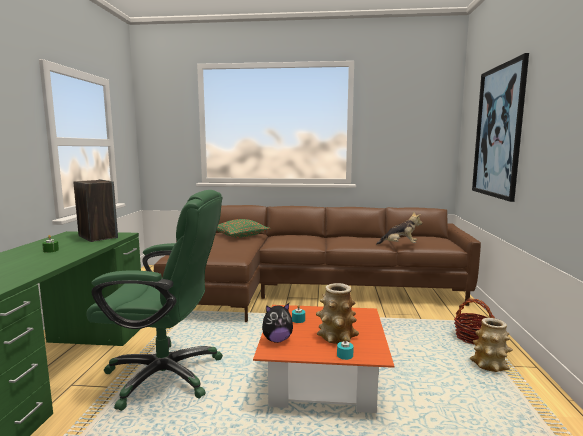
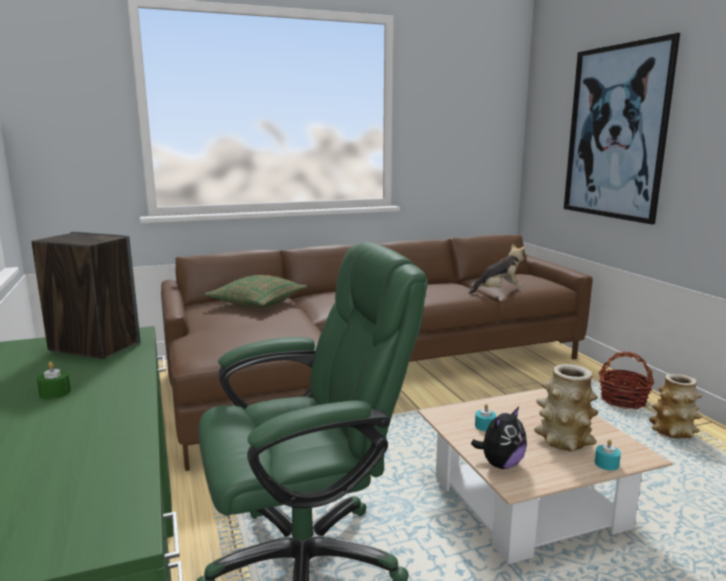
camera: 25 degrees left, 5 degrees up
(322, 380) = (528, 503): orange coffee table -> beige coffee table

